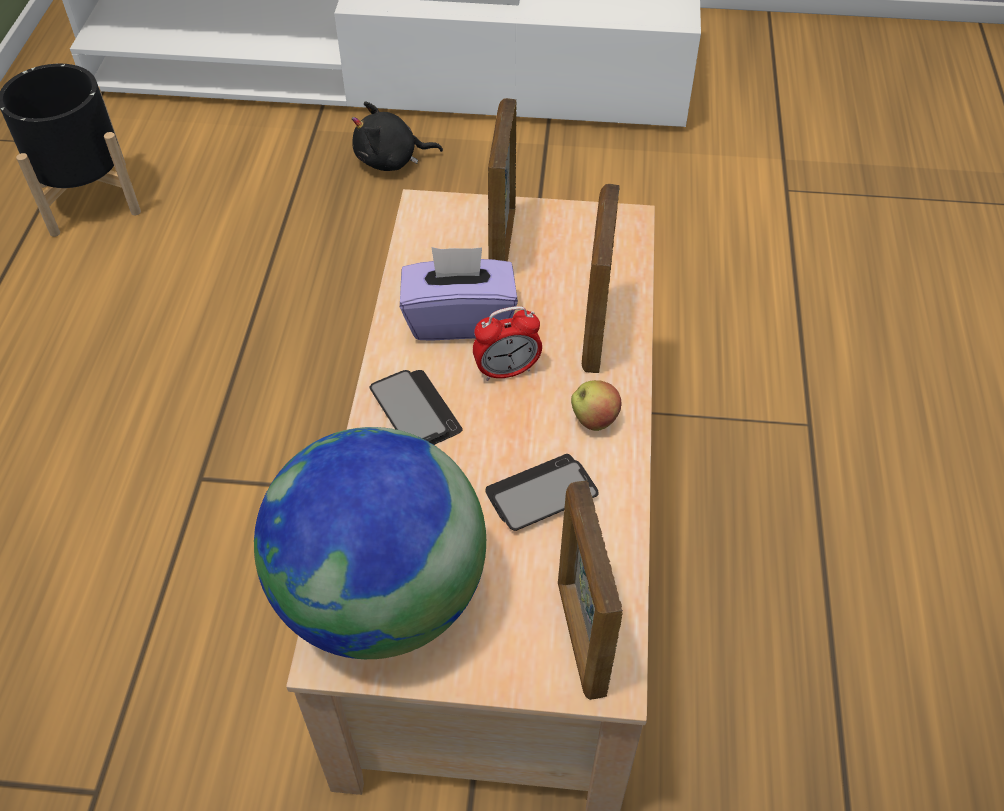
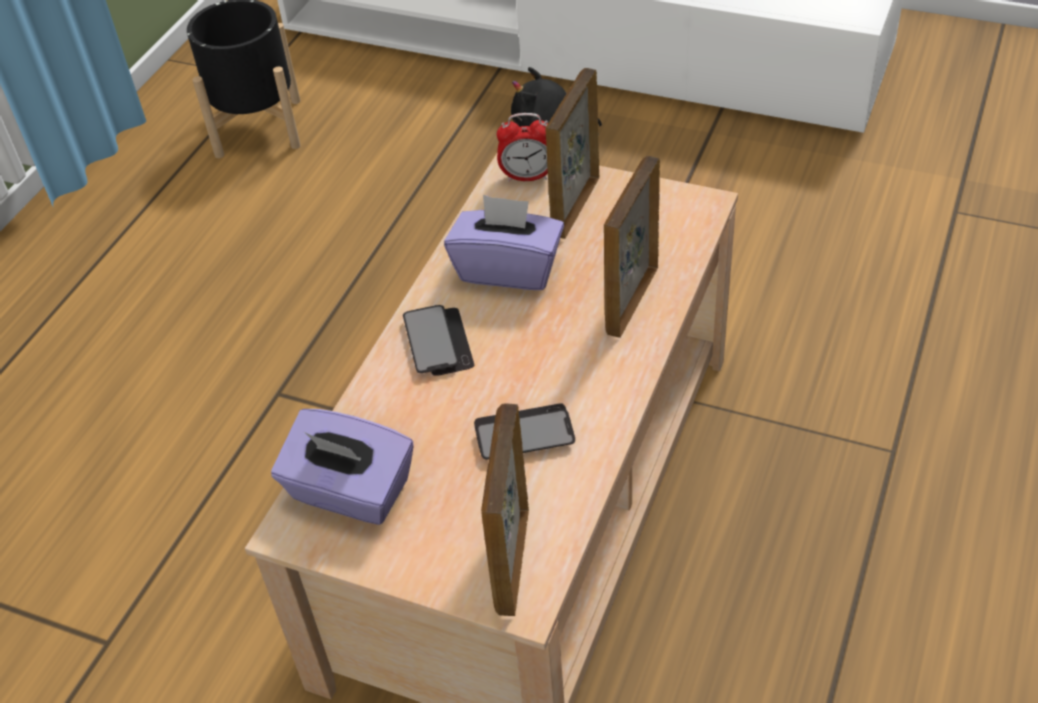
camera: 20 degrees right, 5 degrees down
(381, 596) = (350, 492): globe -> purple tissue box
(507, 371) = (534, 321): alarm clock -> alarm clock (528, 177)
(594, 420) = (599, 378): apple -> none

